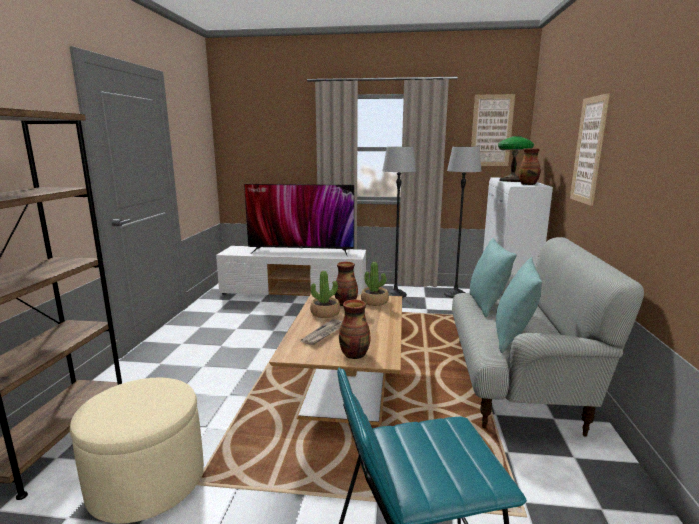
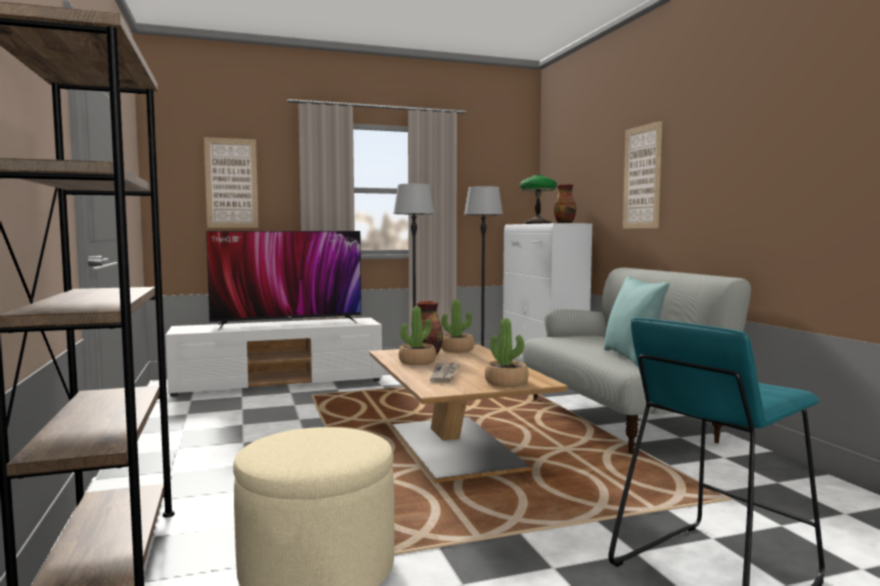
camera: 25 degrees left, 10 degrees down
(355, 355) = (506, 382): vase -> potted plant
(487, 305) = (573, 342): turquoise pillow -> none
(491, 131) = (501, 172): picture -> picture (231, 183)

